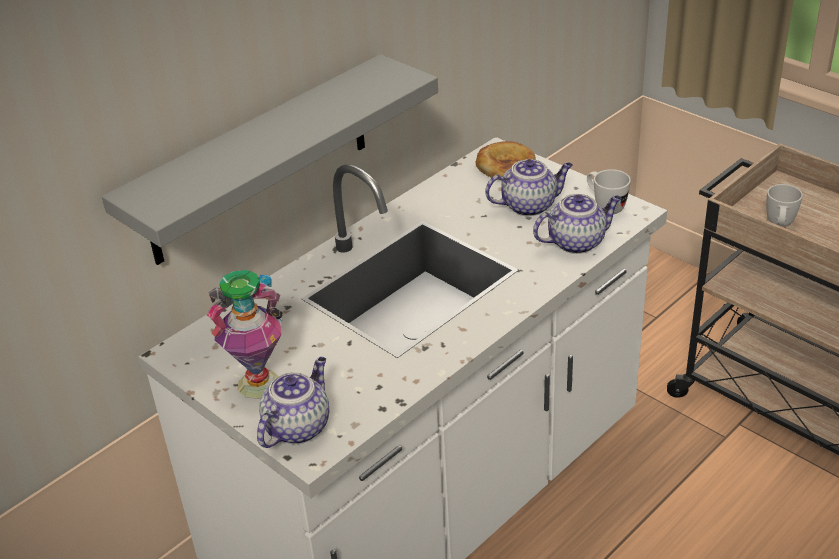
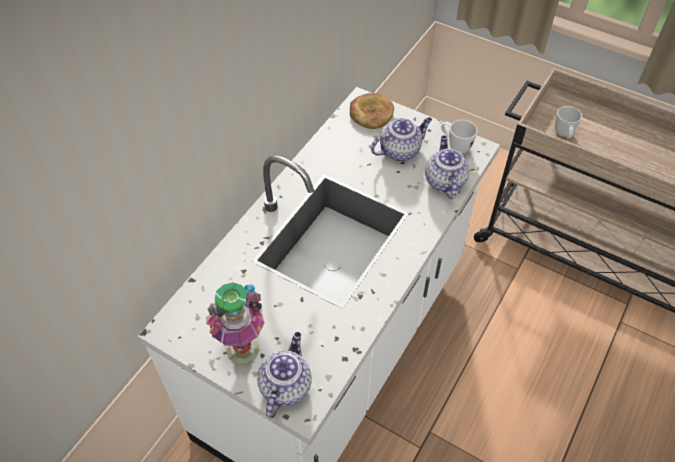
camera: 15 degrees left, 15 degrees up
(259, 161) = (207, 164): grey shelf -> none
(577, 242) = (444, 181): teapot -> teapot turned 60 degrees counterclockwise

